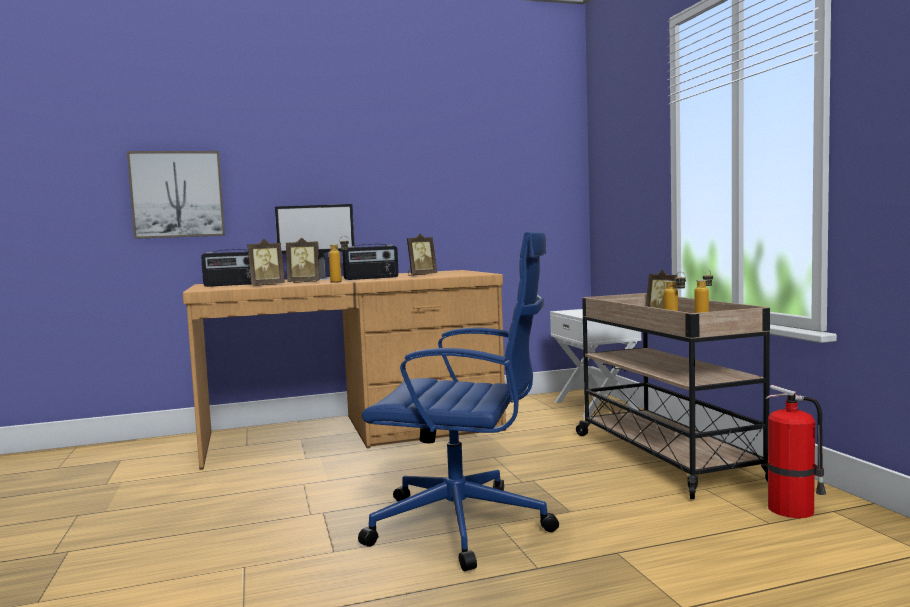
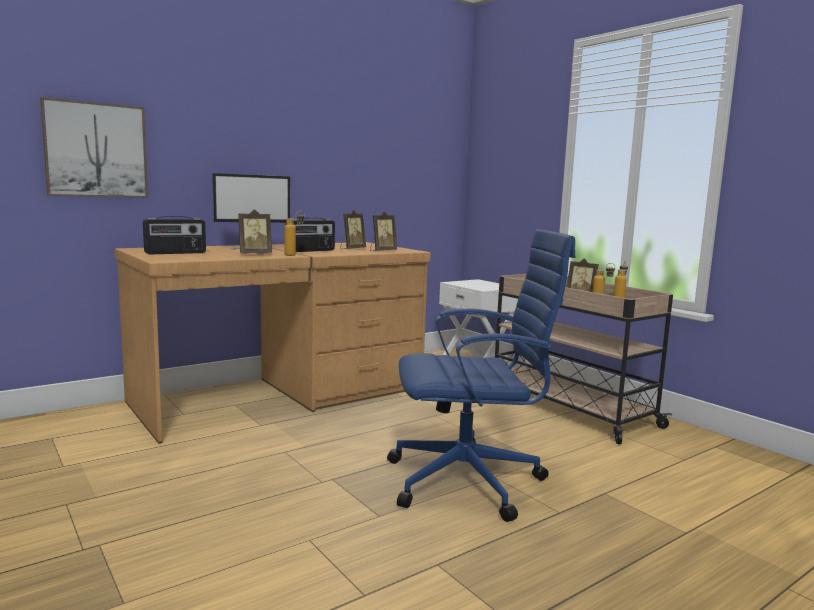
camera: 20 degrees left, 5 degrees up
(266, 285) = (223, 256): picture frame -> picture frame (382, 251)
(793, 510) = (690, 448): fire extinguisher -> none

